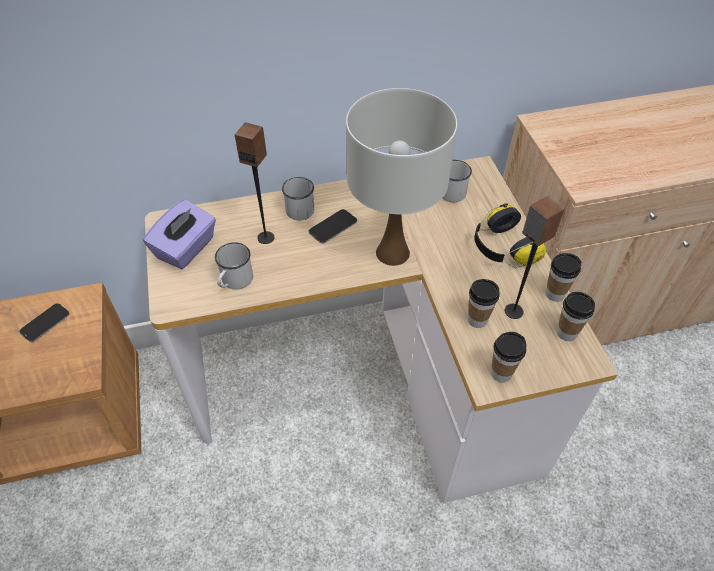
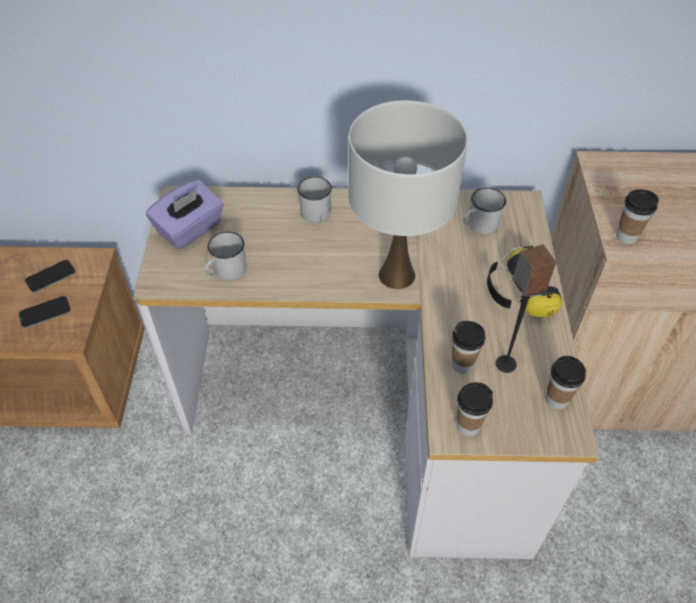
camera: 15 degrees right, 0 degrees up
(266, 237) = (272, 233): speaker -> none
(333, 227) = (343, 236): phone -> phone (45, 313)
(554, 294) = (558, 355): cup -> cup (626, 236)

